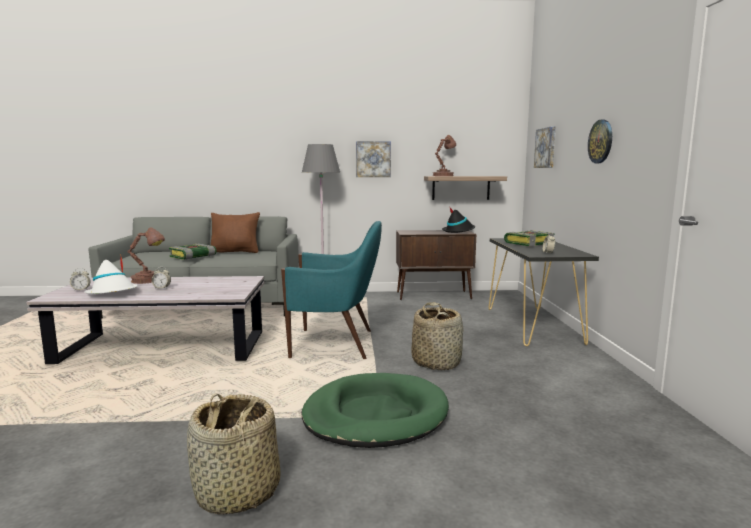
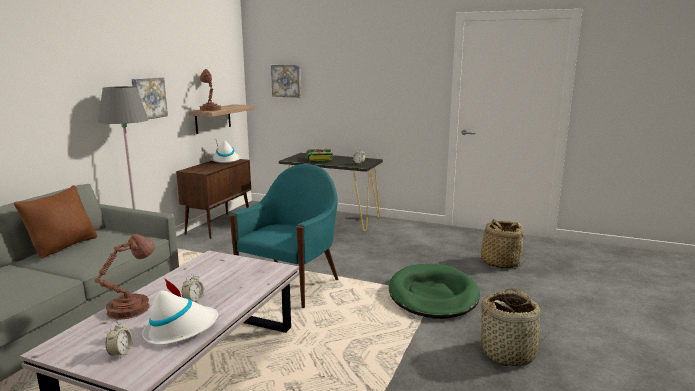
camera: 65 degrees left, 5 degrees up
(192, 257) = (47, 271): book -> none
(436, 362) = (366, 260): basket -> basket (499, 262)
(458, 231) = (225, 160): black hat -> white hat
(601, 141) = (369, 82): wall clock -> none

